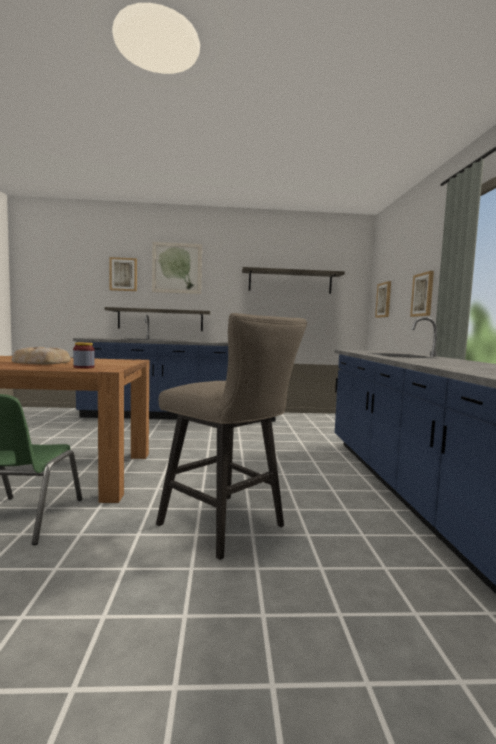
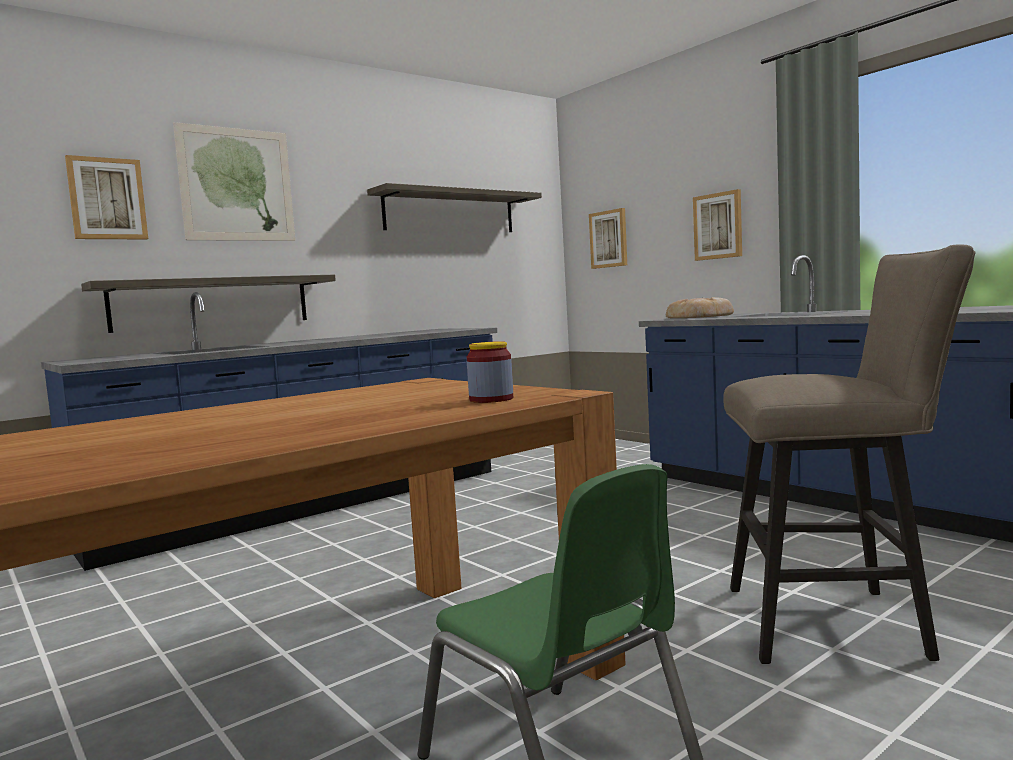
camera: 35 degrees left, 0 degrees up
(42, 362) = (331, 411): bread -> bread (701, 316)

